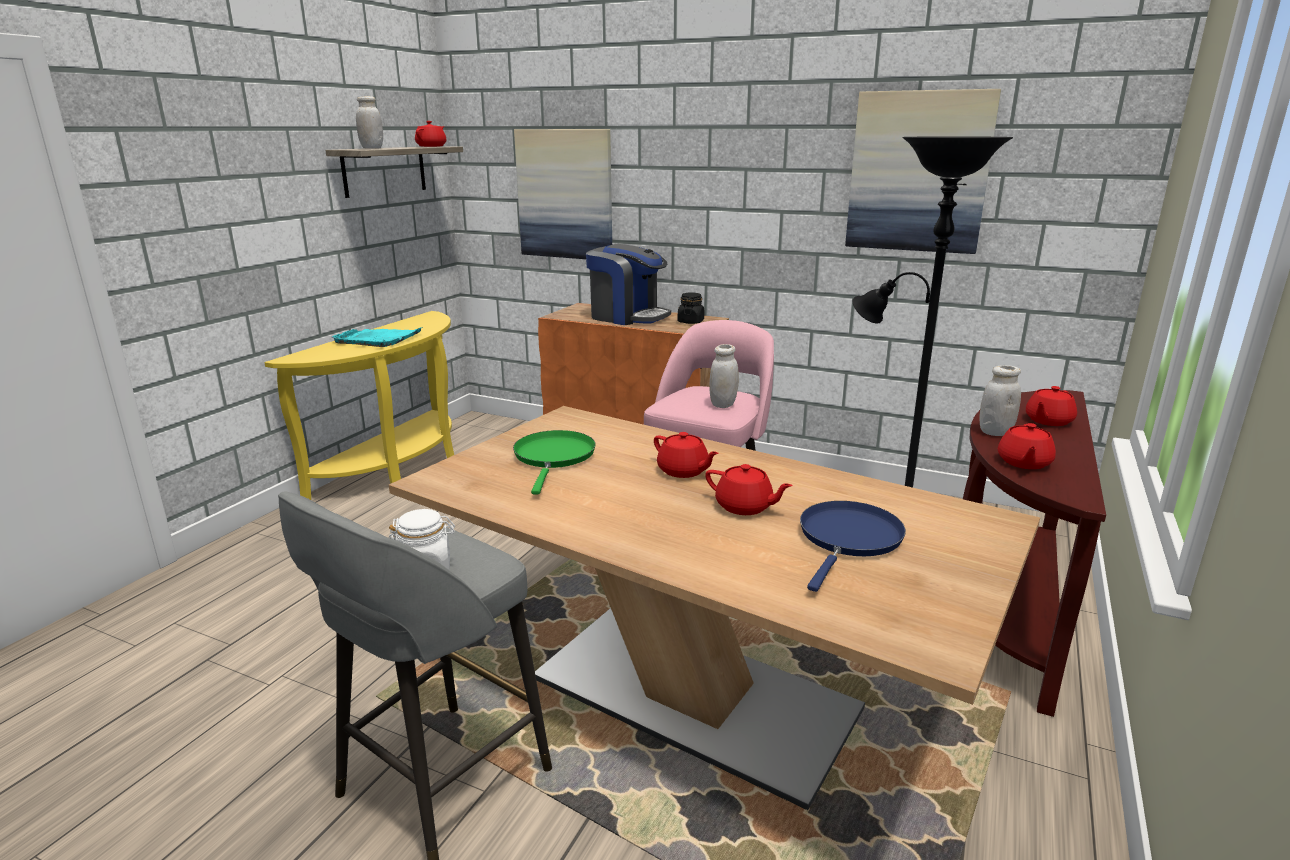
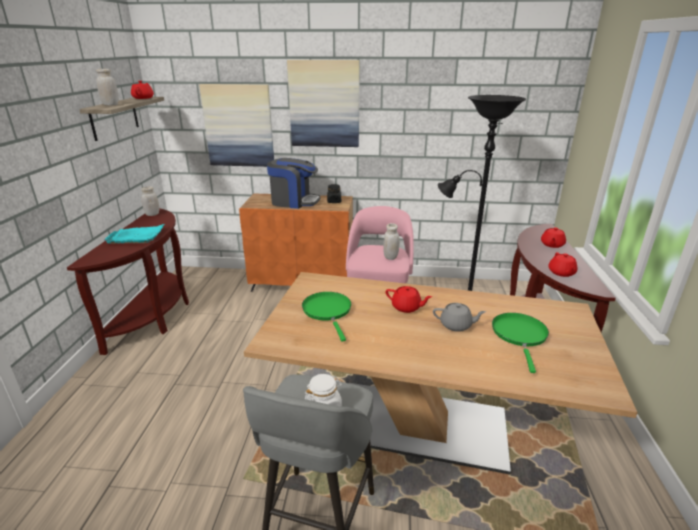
camera: 20 degrees left, 5 degrees up
(399, 468) = (155, 316): yellow console table -> brown console table
(745, 507) = (456, 325): red teapot -> grey teapot
(848, 539) = (519, 335): blue frying pan -> green frying pan
(918, 172) = (457, 110): picture -> picture (324, 104)
(995, 432) = (535, 255): white jar -> white jar (152, 214)

